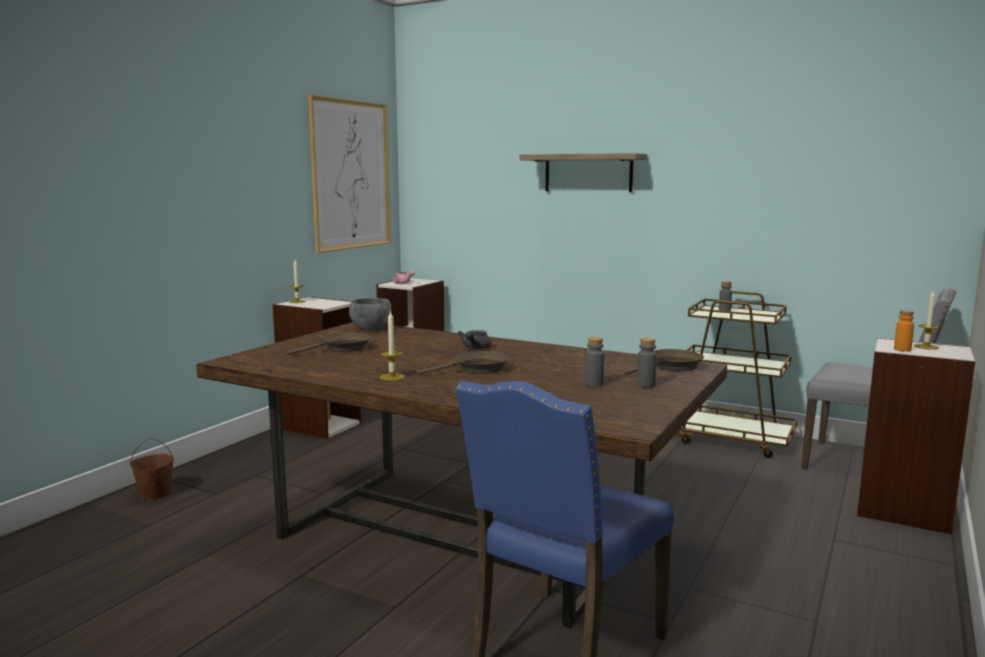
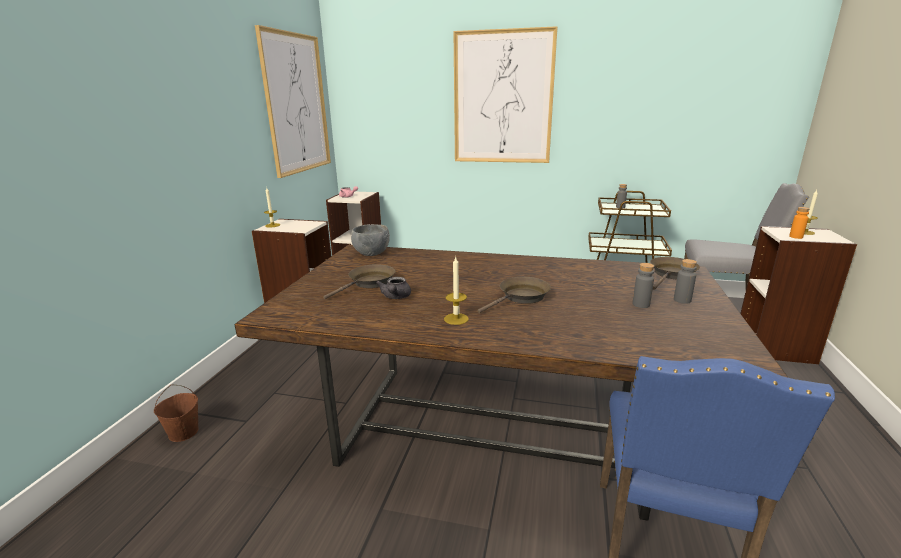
camera: 15 degrees left, 10 degrees up
(475, 348) = (489, 269): grey teapot -> grey teapot (395, 297)
(588, 173) = (502, 98): shelf -> picture

